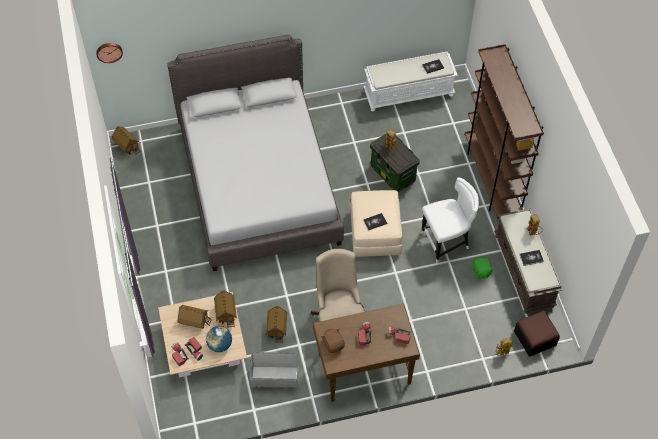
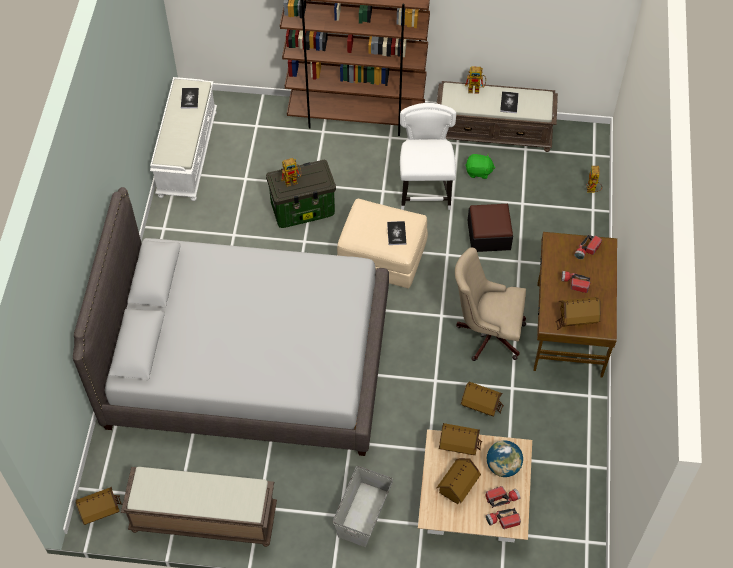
camera: 70 degrees left, 0 degrees up
(109, 51) = (33, 416): wall clock -> none
(139, 199) = (203, 519): none -> brown bench
(275, 376) = (548, 428): grey storage box -> grey storage box (362, 514)
(333, 344) = (576, 320): brown plush toy -> toy house
(535, 338) = (582, 154): ottoman -> ottoman (489, 235)

